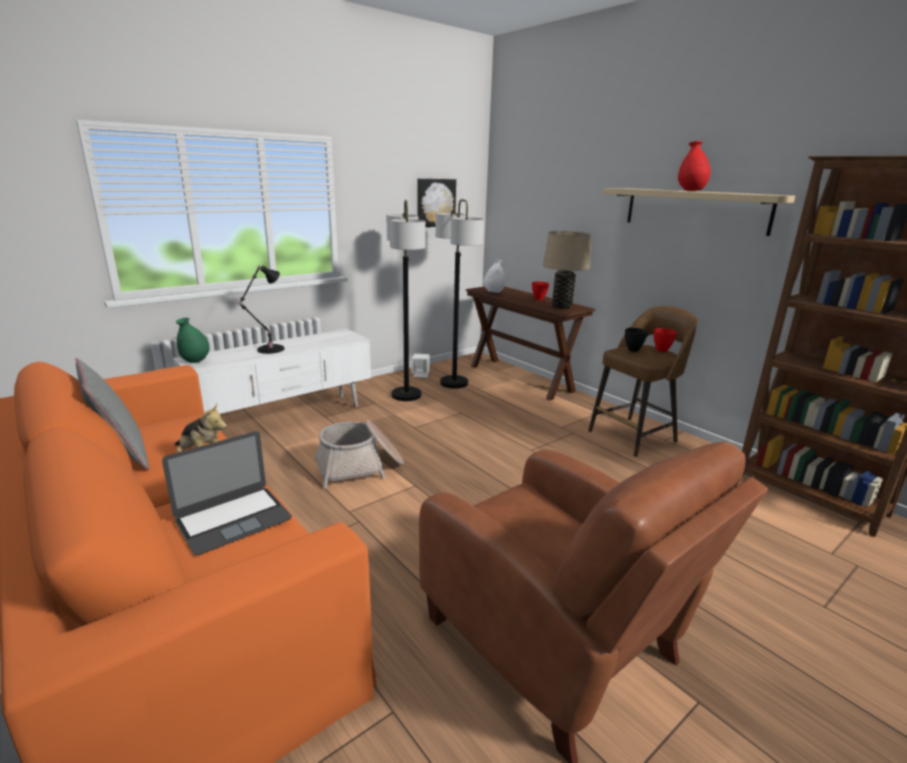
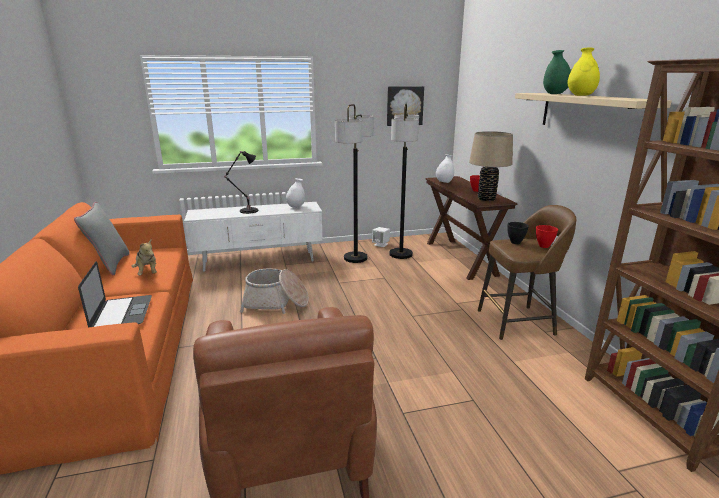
camera: 25 degrees right, 0 degrees up
(195, 361) = (197, 213): green vase -> green vase (555, 94)
(233, 519) = (122, 312): laptop -> laptop turned 90 degrees counterclockwise
(330, 338) = (296, 207): none -> white vase
(691, 191) = (580, 95): red vase -> yellow vase

